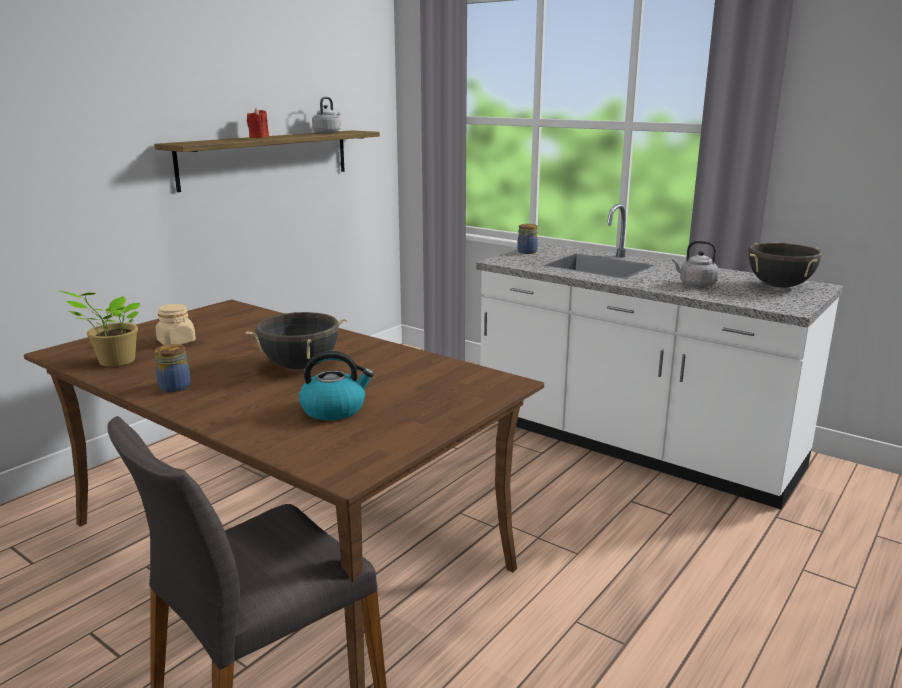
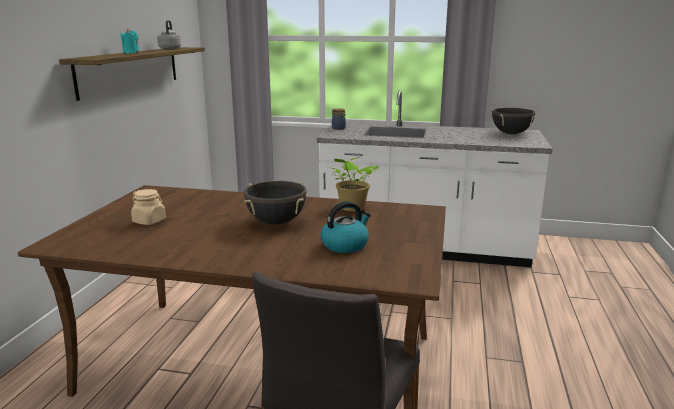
camera: 25 degrees left, 0 degrees up
(114, 362) = (118, 243): potted plant -> potted plant (351, 208)
(173, 387) = (201, 252): jar -> none
(259, 137) = (131, 53): red candle -> turquoise candle
(695, 284) = (467, 137): grey kettle -> none

